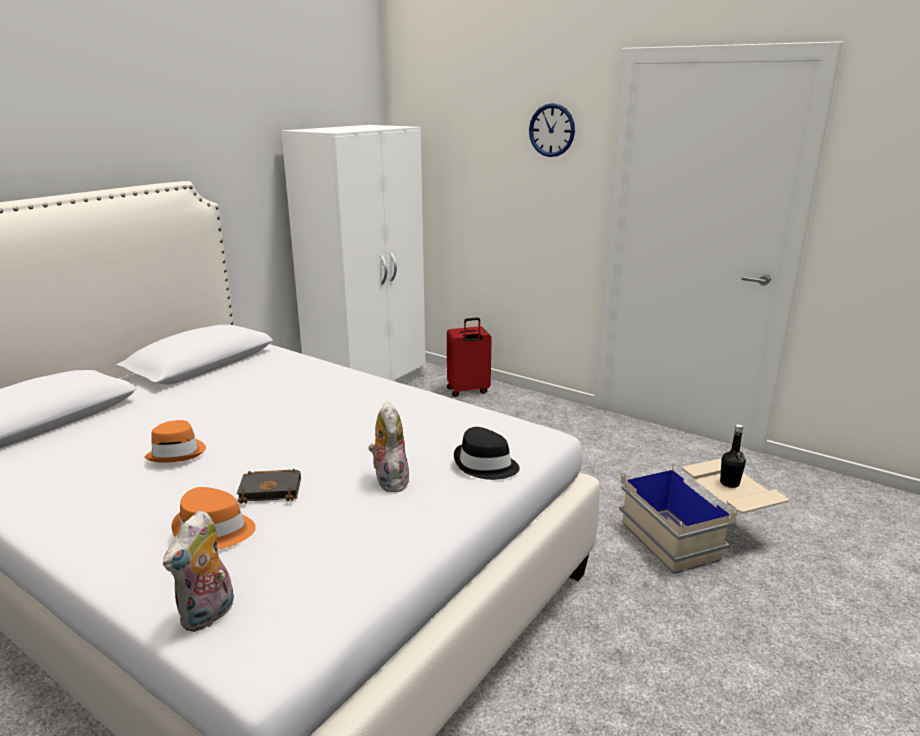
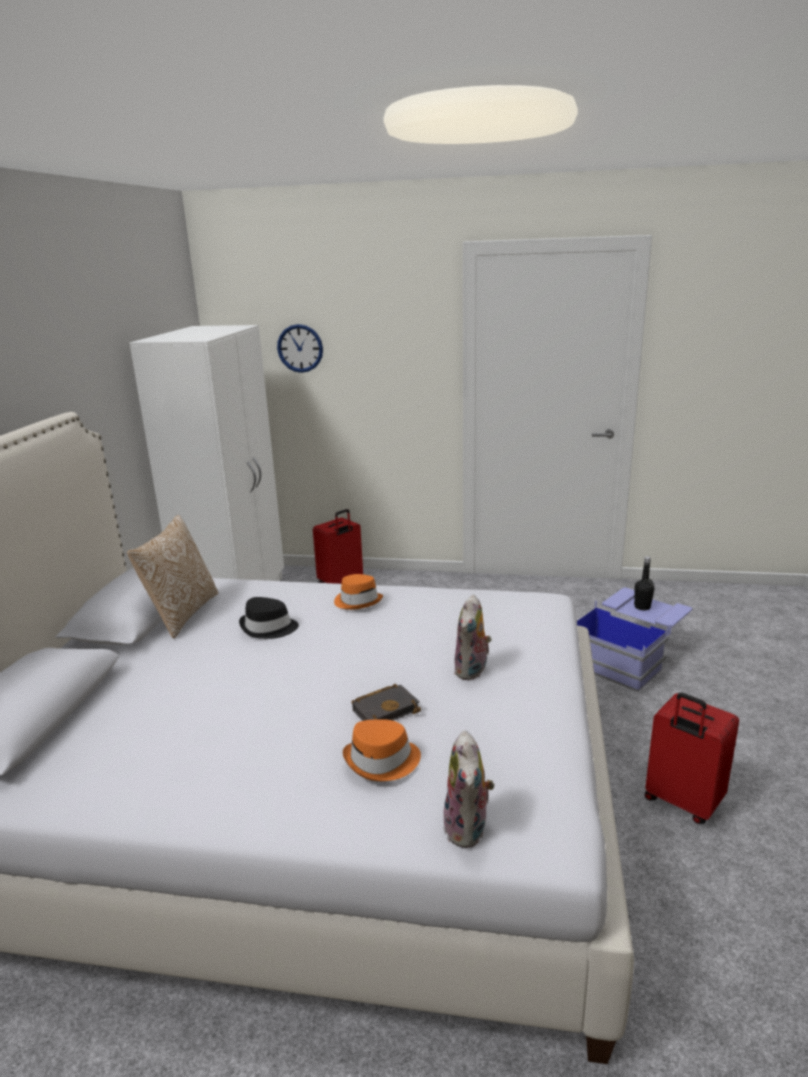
camera: 25 degrees left, 0 degrees up
(177, 452) = (243, 705): orange hat -> orange hat (358, 601)
(227, 371) = (181, 614): none -> pillow
(389, 480) = (472, 671): plush toy -> plush toy turned 120 degrees counterclockwise
(485, 465) = (533, 636): black hat -> black hat (268, 628)
(552, 130) = (397, 319): wall clock -> wall clock (300, 348)
(617, 705) = (682, 803): none -> red suitcase
(697, 535) = (628, 656): beige storage box -> blue storage box

